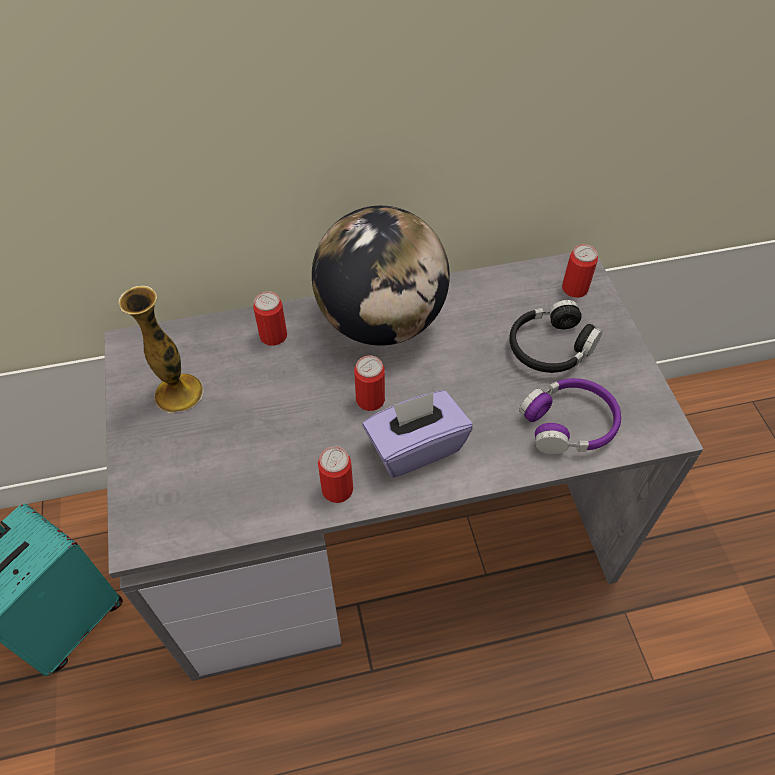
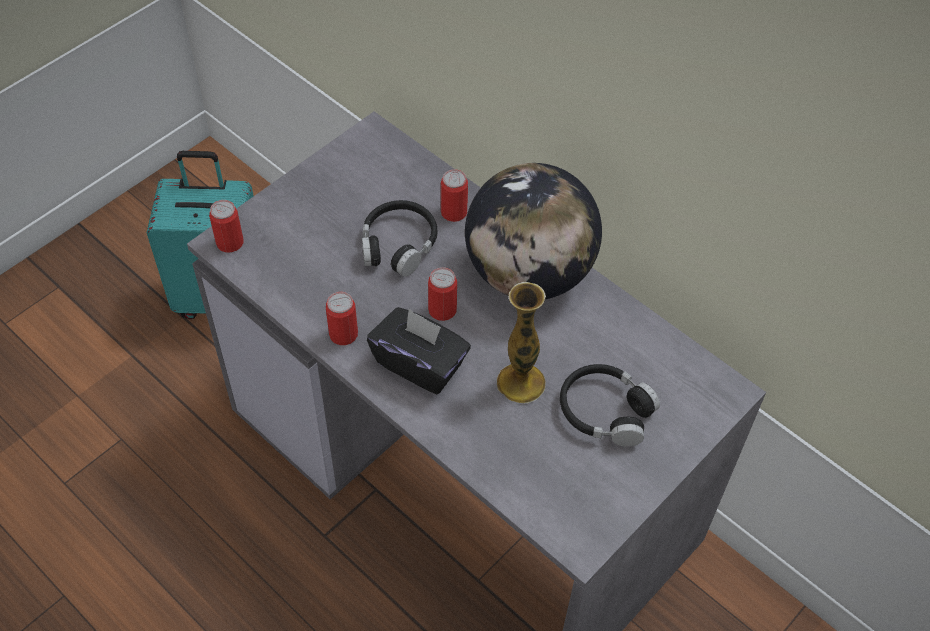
camera: 55 degrees right, 0 degrees up
(179, 393) = (354, 189): vase -> vase (521, 382)
(272, 393) = (398, 244): none -> black headphones
(415, 447) = (420, 364): purple tissue box -> black tissue box
(569, 424) = (529, 463): purple headphones -> none
(574, 288) = (696, 399): can -> can (230, 242)

